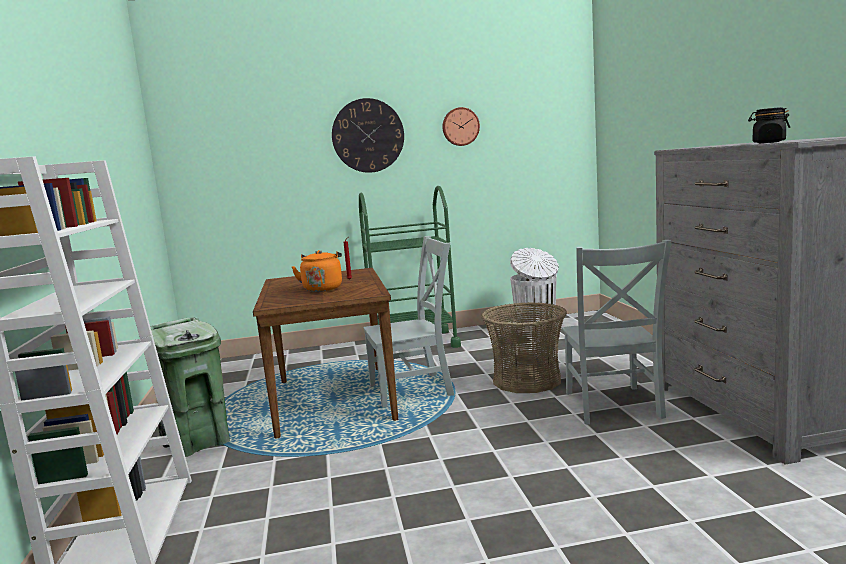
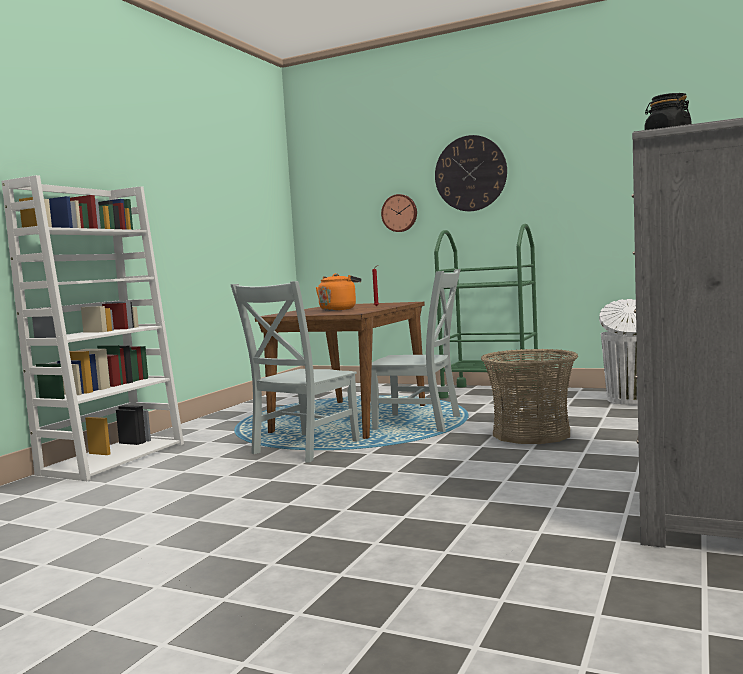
camera: 35 degrees right, 5 degrees down
(199, 442) = (224, 426): green trash can -> none
(460, 126) = (571, 159): wall clock -> wall clock (399, 213)
(613, 406) = (568, 466): grey chair -> grey chair (303, 448)

